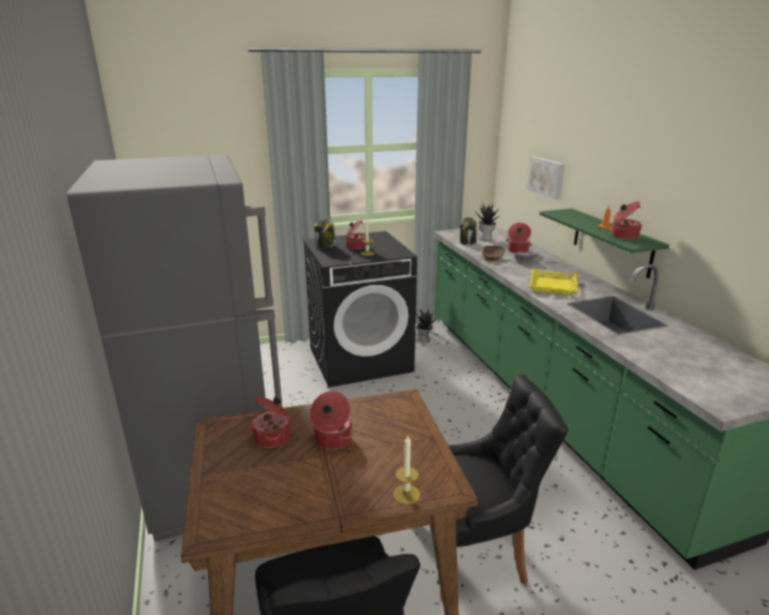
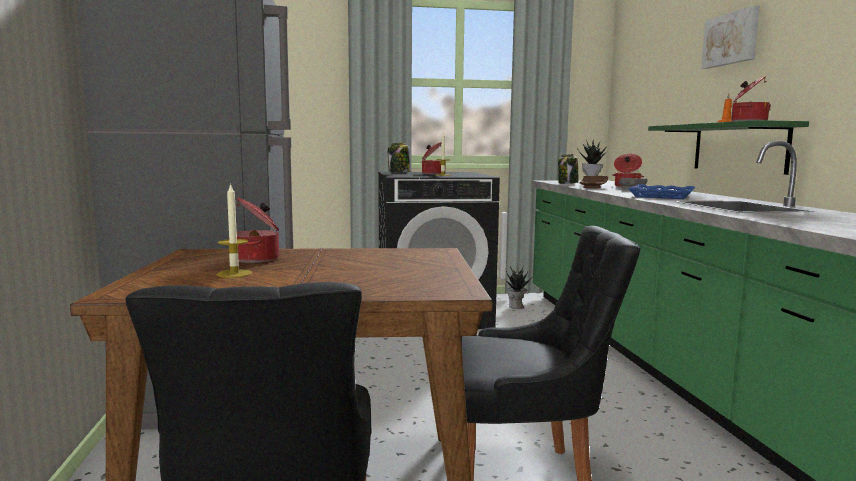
camera: 10 degrees right, 15 degrees down
(332, 440) = (326, 263): cooking pot -> none
(406, 494) = (393, 291): candle -> candle (234, 274)
(546, 177) = (661, 103): picture -> picture (731, 39)
(553, 286) = (662, 196): yellow tray -> blue tray

